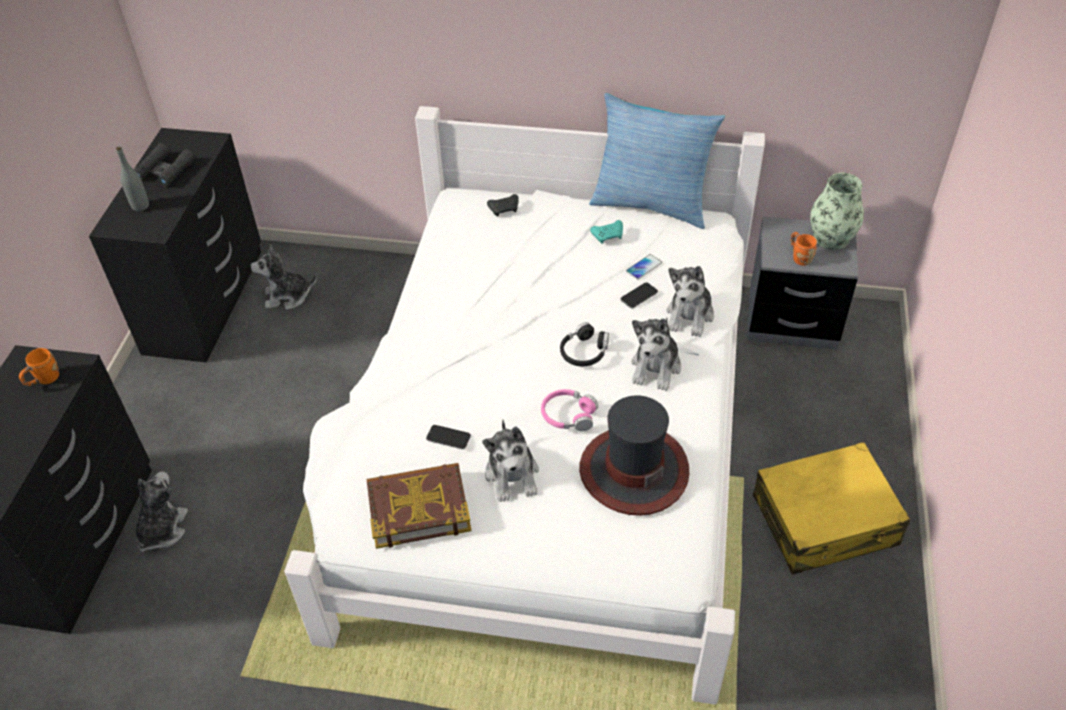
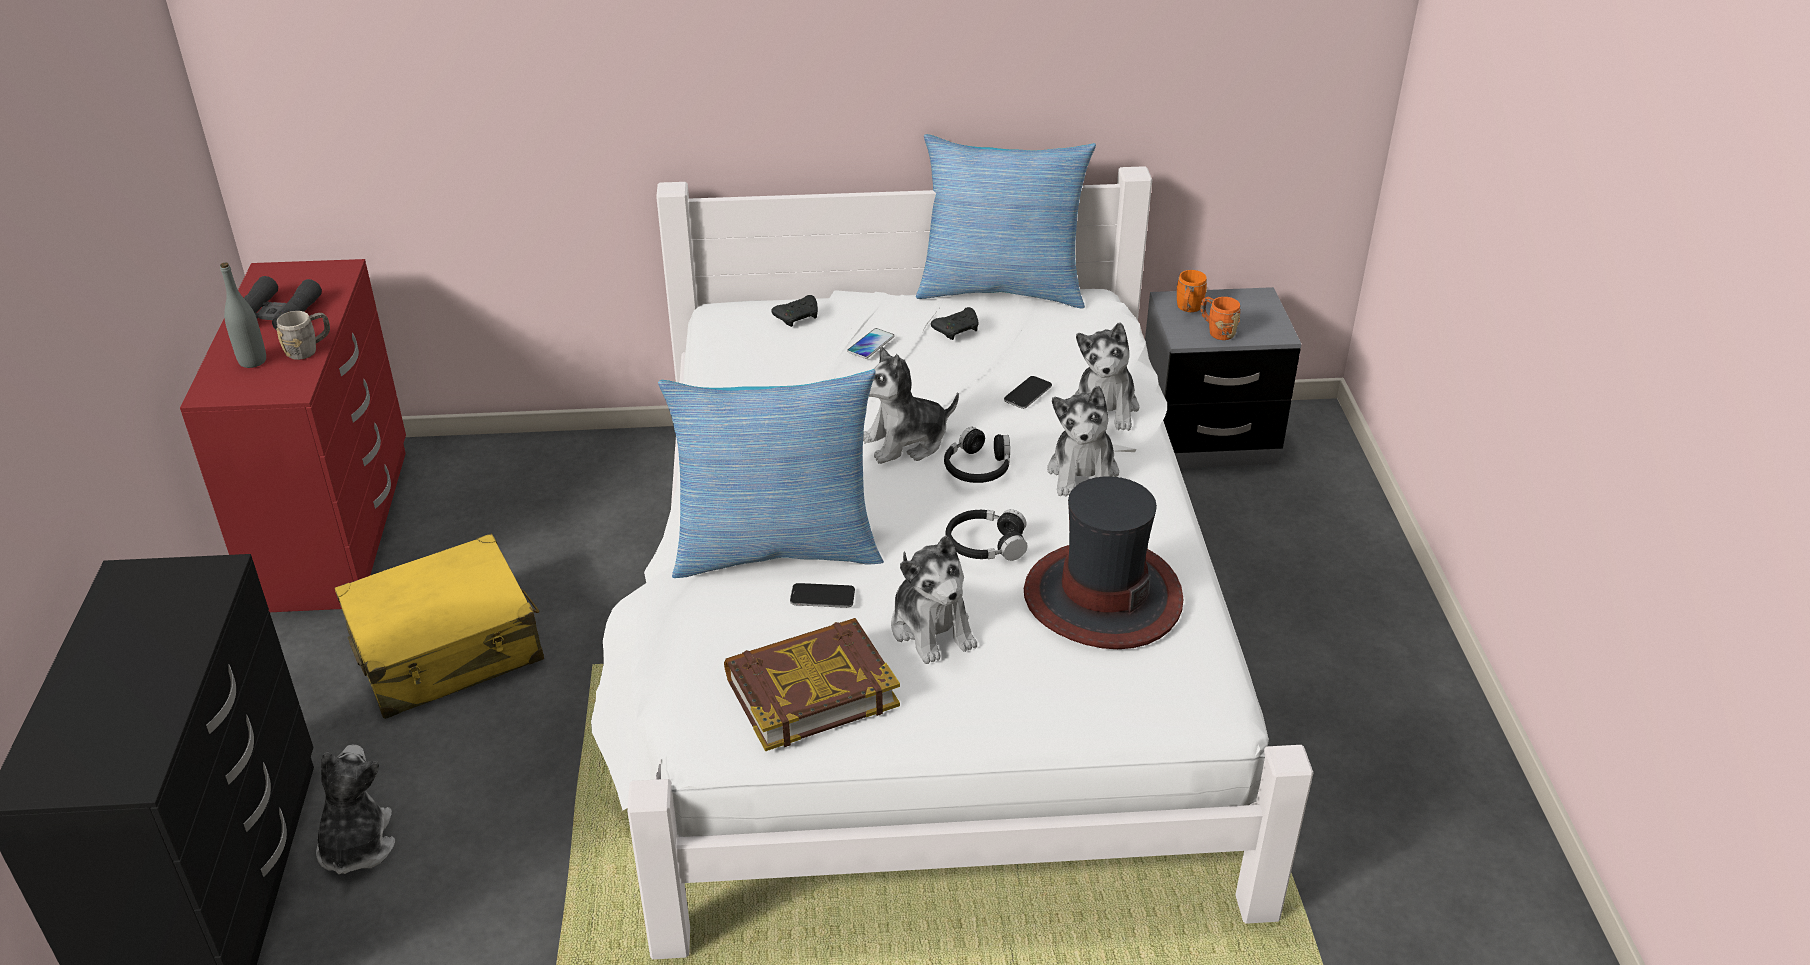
camera: 15 degrees left, 10 degrees down
(44, 380) = (169, 598): orange mug -> orange mug (1187, 309)
(176, 202) = (309, 350): none -> grey mug
(206, 301) = (336, 527): black dresser -> red dresser
(287, 296) = (465, 505): plush toy -> plush toy (905, 442)
(432, 394) = (777, 549): none -> pillow
(568, 415) = (985, 545): pink headphones -> black headphones
(608, 235) = (957, 330): turquoise game controller -> black game controller
(644, 267) = (1021, 360): phone -> phone (871, 344)
(825, 521) = (1340, 668): yellow suitcase -> yellow suitcase (447, 649)
(831, 238) = (1249, 305): vase -> none

